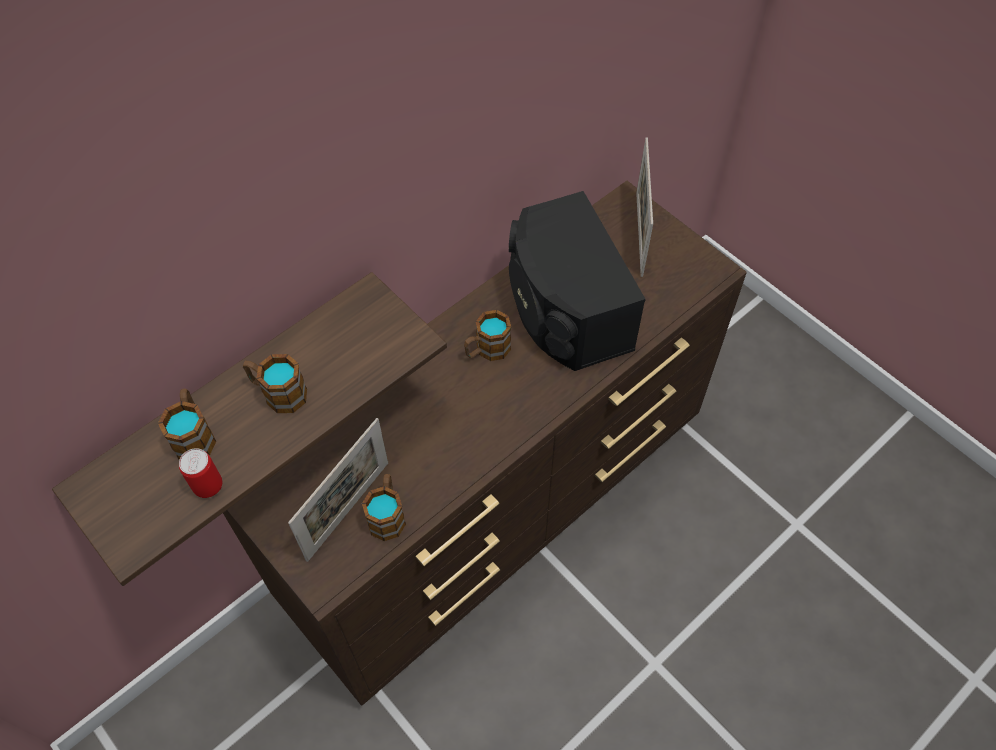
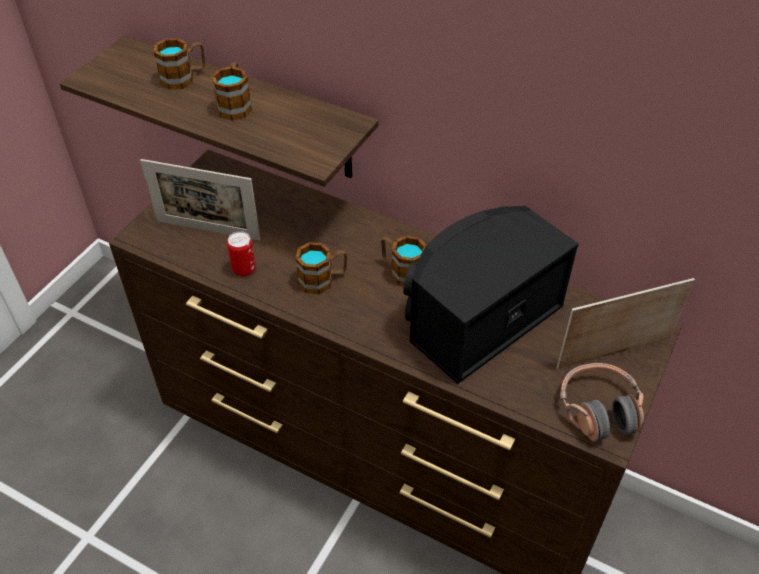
camera: 70 degrees right, 10 degrees down
(208, 486) = (143, 96): can -> can (244, 269)
(387, 514) = (211, 254): mug -> mug (323, 280)
(690, 266) = (599, 410): none -> headphones

